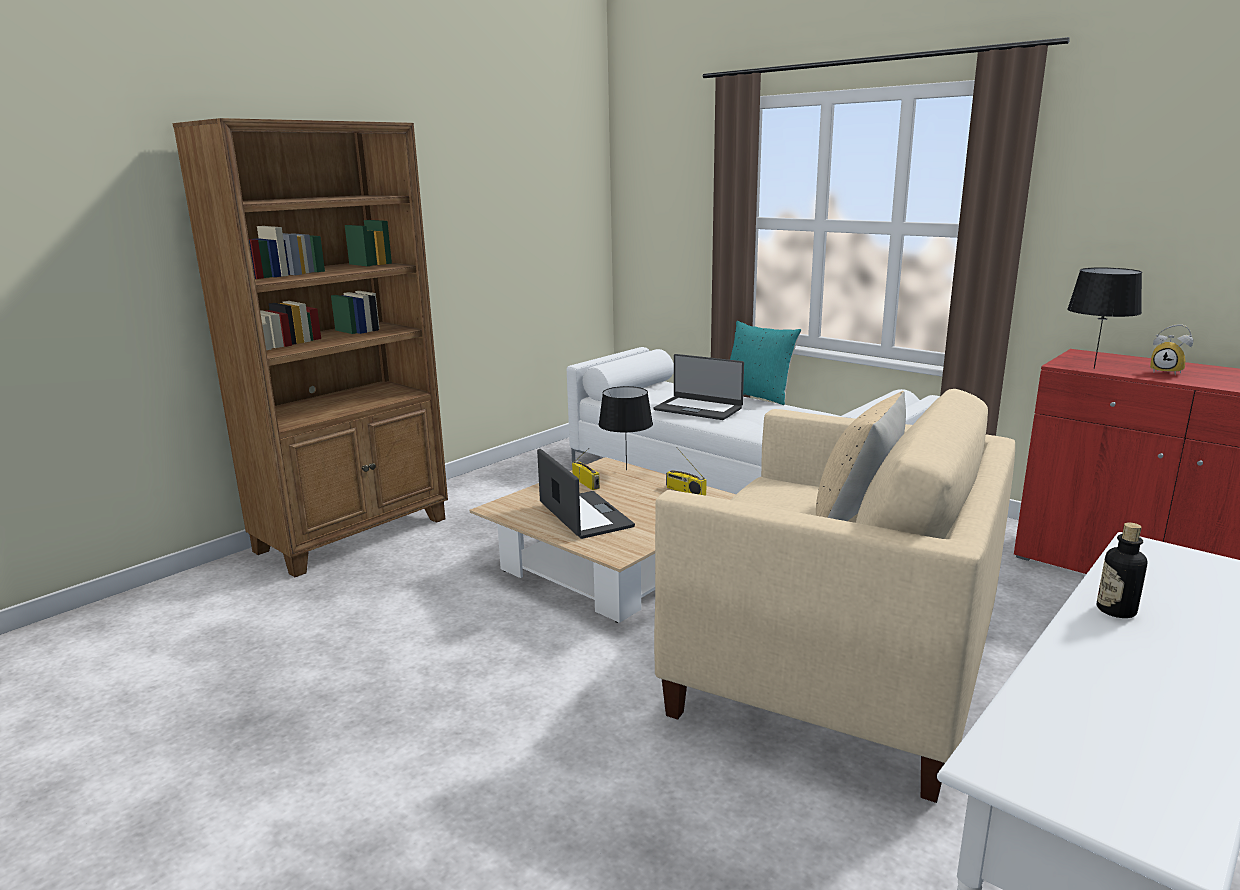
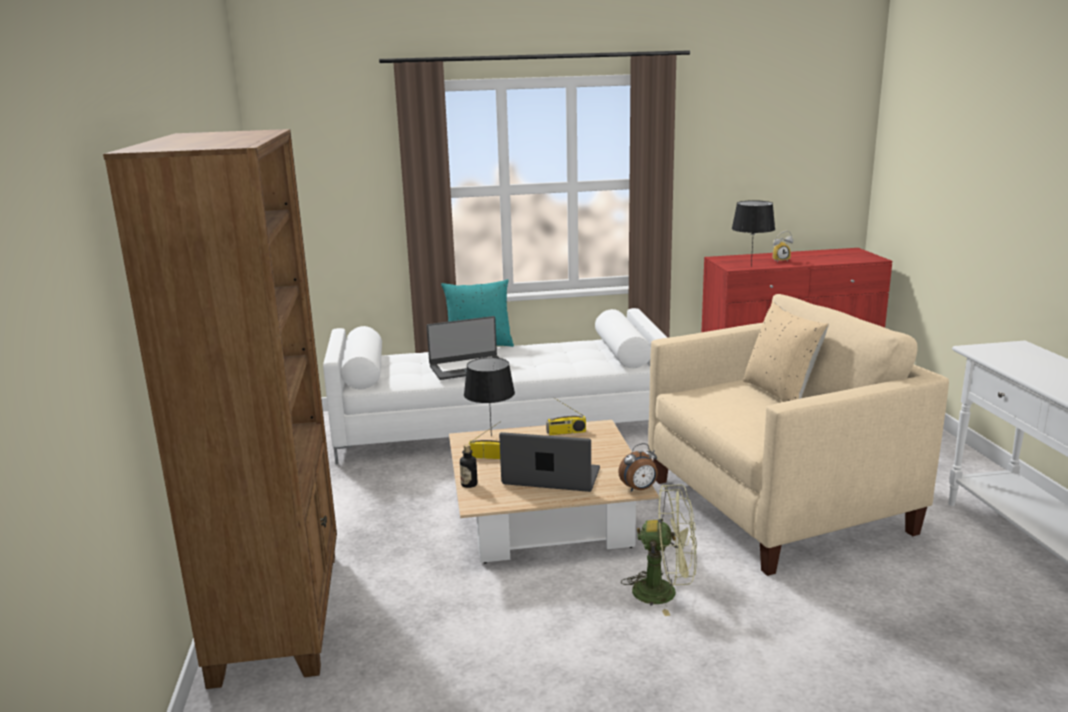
camera: 50 degrees left, 0 degrees up
(558, 667) = (664, 592): none -> green fan
(618, 556) = (639, 489): none -> alarm clock
(1116, 610) = (1037, 375): bottle -> bottle (469, 484)

